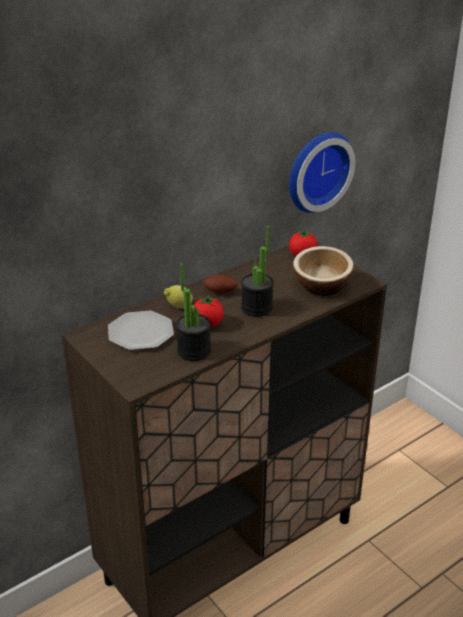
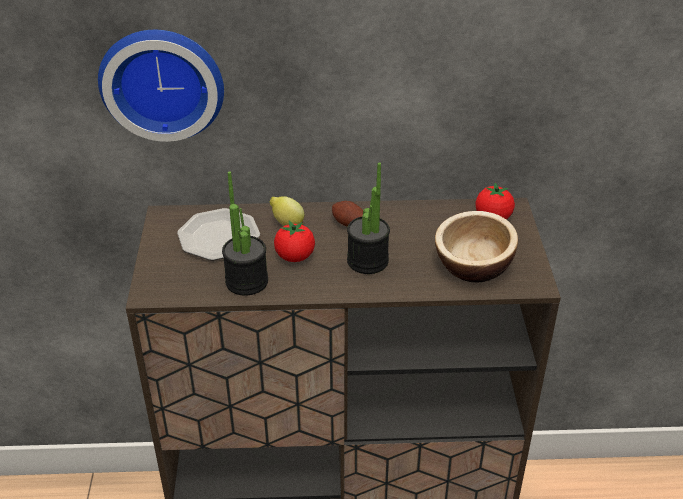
camera: 35 degrees right, 5 degrees up
(316, 170) = (557, 112): wall clock -> wall clock (162, 81)

